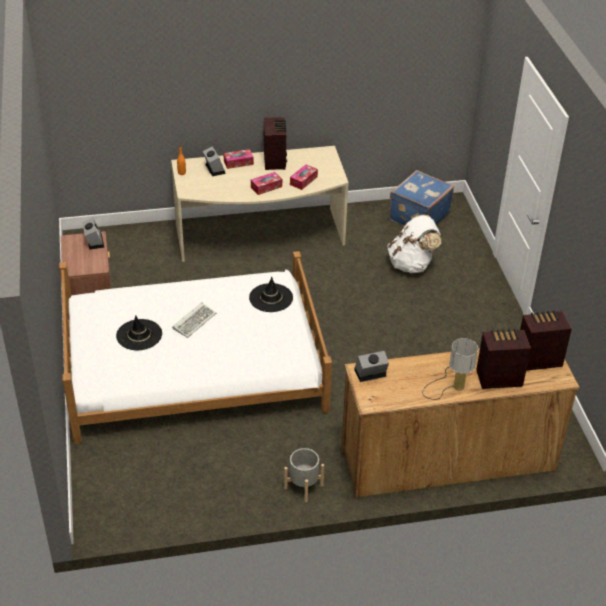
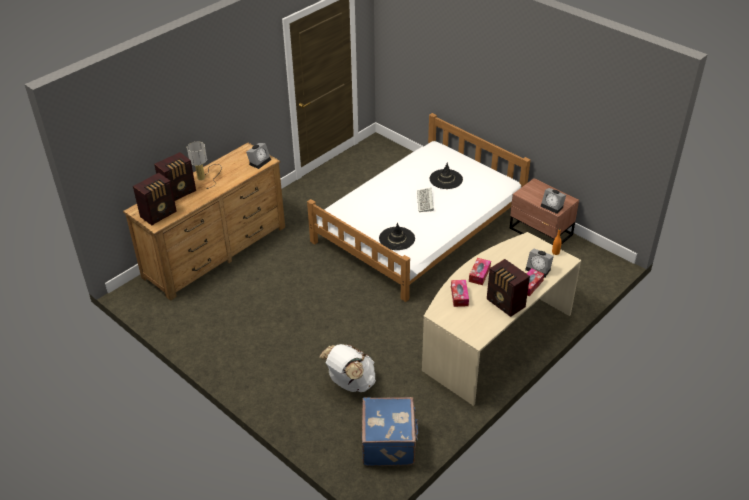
camera: 145 degrees right, 0 degrees up
(303, 486) = (288, 200): grey planter -> none

